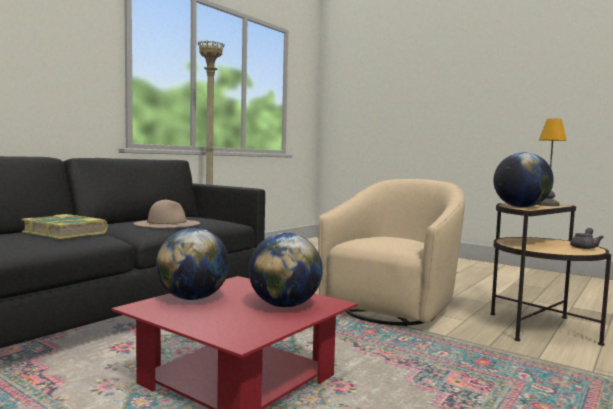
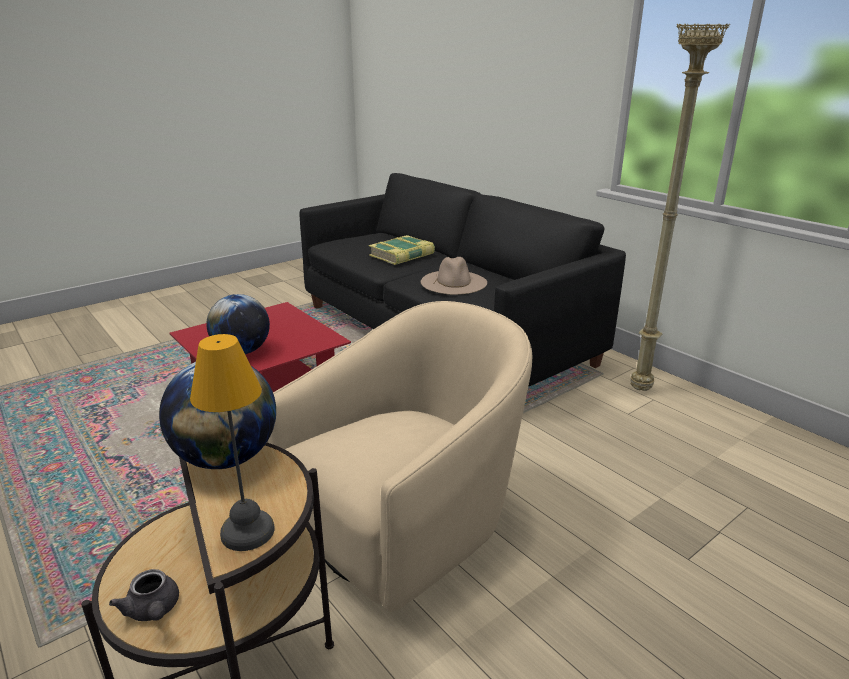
camera: 105 degrees right, 20 degrees up
(193, 298) = (288, 322): globe -> none
(394, 307) = (407, 525): beige armchair -> beige armchair turned 90 degrees counterclockwise

